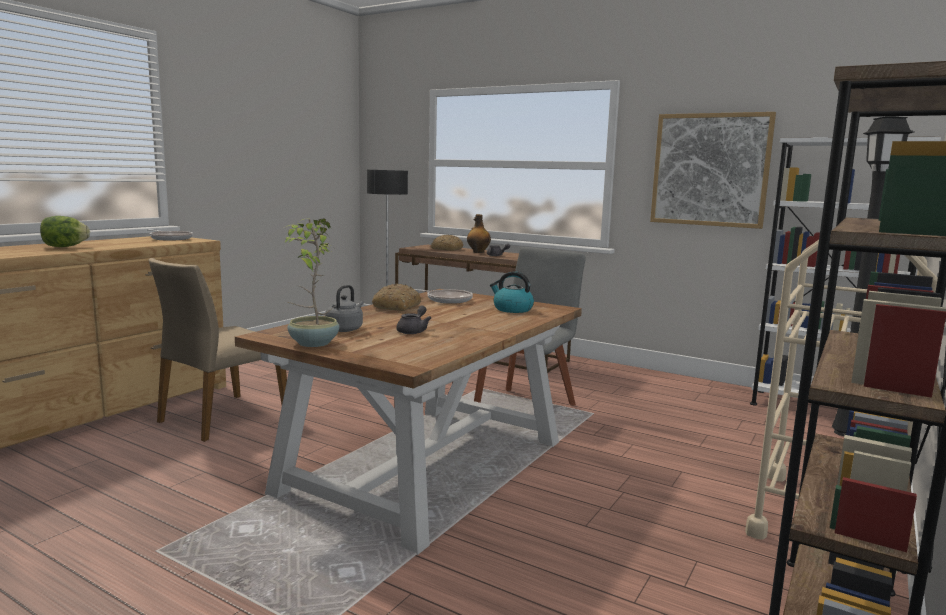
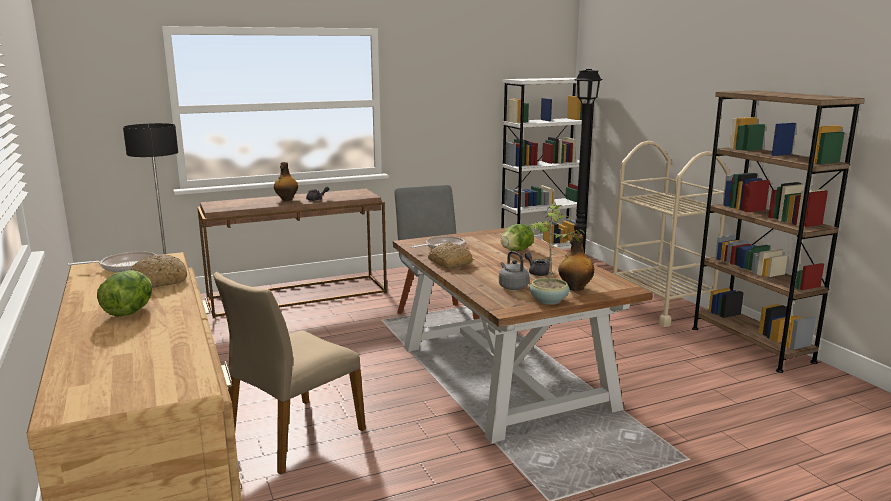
camera: 55 degrees left, 5 degrees up
(222, 417) = (294, 435): beige chair -> beige chair turned 60 degrees clockwise
(376, 347) = (575, 288): none -> bottle
(446, 249) = (249, 203): bread -> bread (158, 281)
(484, 317) = (516, 251): none -> lettuce
(512, 309) = (498, 240): kettle -> none
(710, 170) = (453, 102): picture -> none

